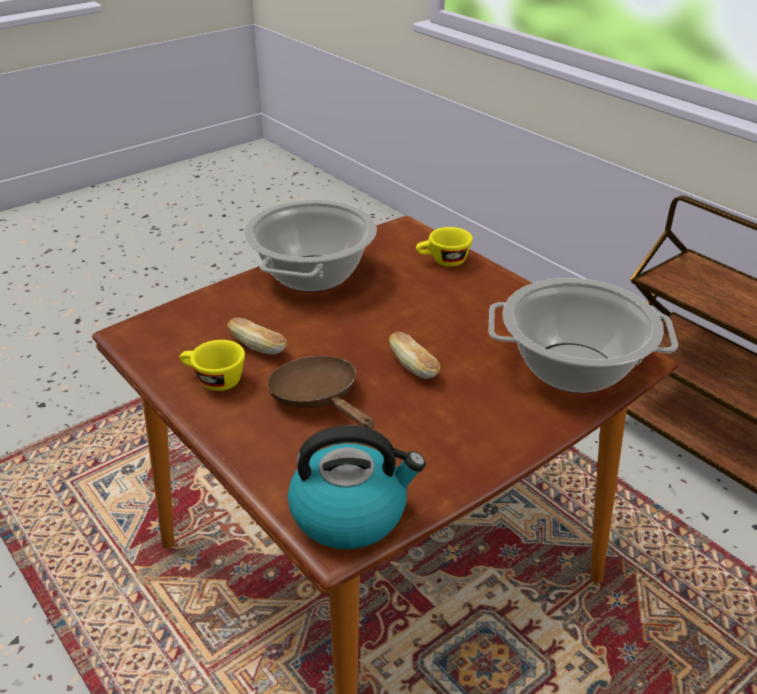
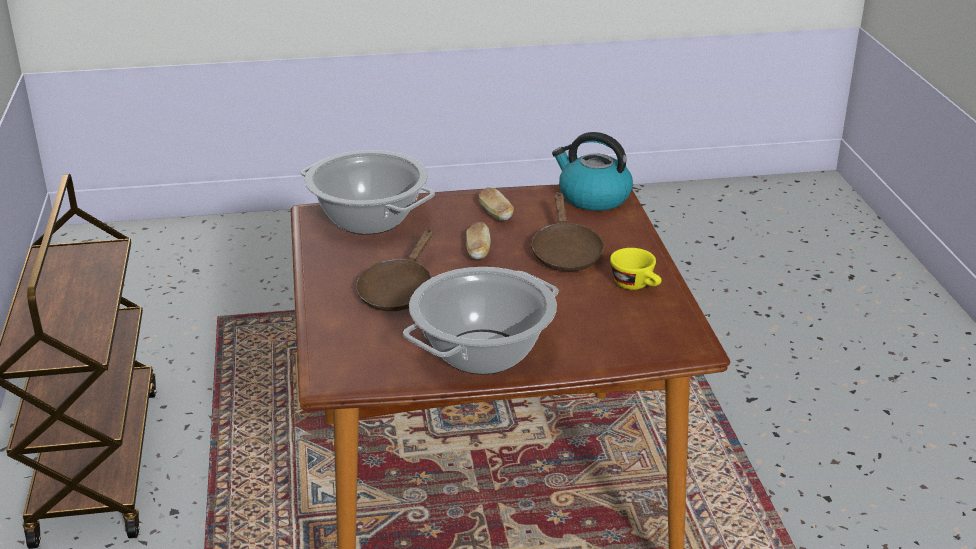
camera: 150 degrees left, 5 degrees down
(258, 347) = (585, 300): bread -> bread (495, 215)
(438, 301) = (398, 291): none -> brown frying pan
(443, 261) = (345, 325): yellow cup -> none

